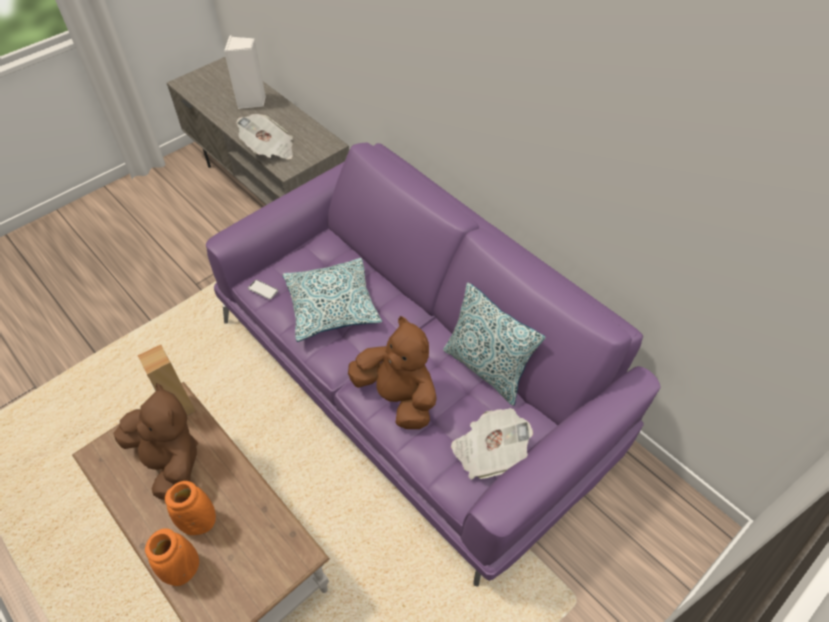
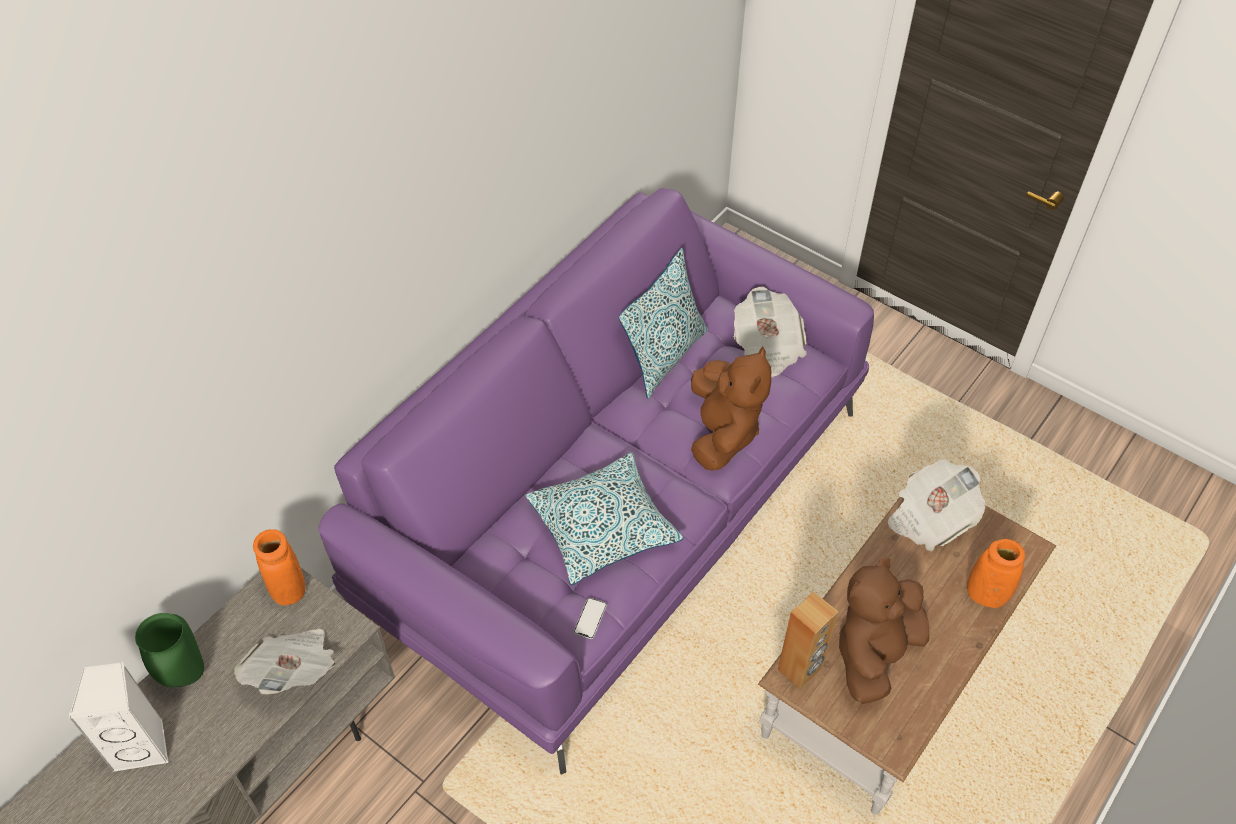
camera: 100 degrees left, 0 degrees up
(199, 522) = (932, 596): orange vase -> orange vase (288, 589)
(273, 546) = (930, 518): none -> newspaper
(283, 113) = (187, 676): none -> green vase
(398, 397) = (723, 433): brown plush toy -> brown plush toy turned 150 degrees clockwise

